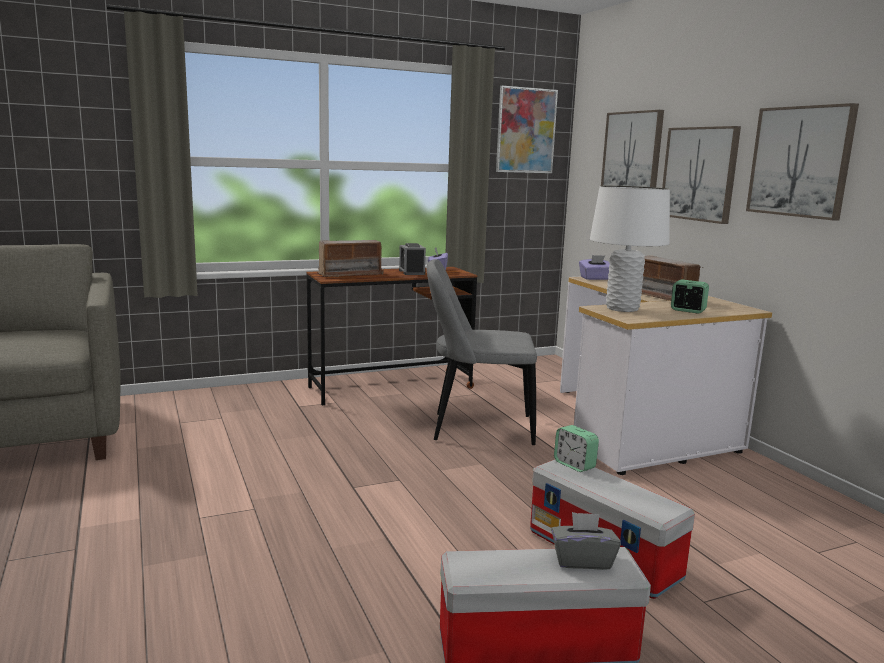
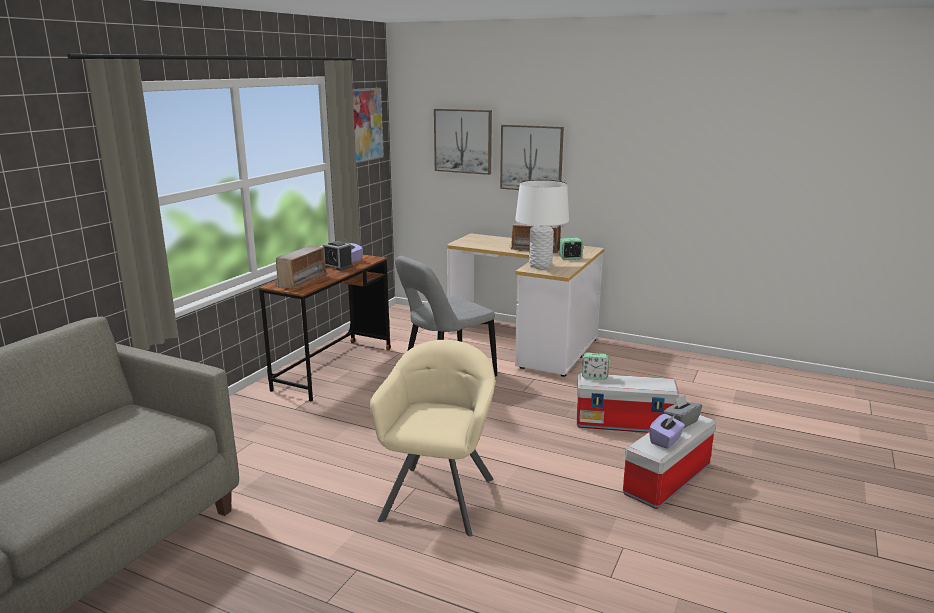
camera: 40 degrees left, 5 degrees up
(254, 527) = (439, 498): none -> beige armchair
(595, 278) = (465, 242): purple tissue box -> purple tissue box (665, 441)
(800, 161) = (613, 152): picture -> none

